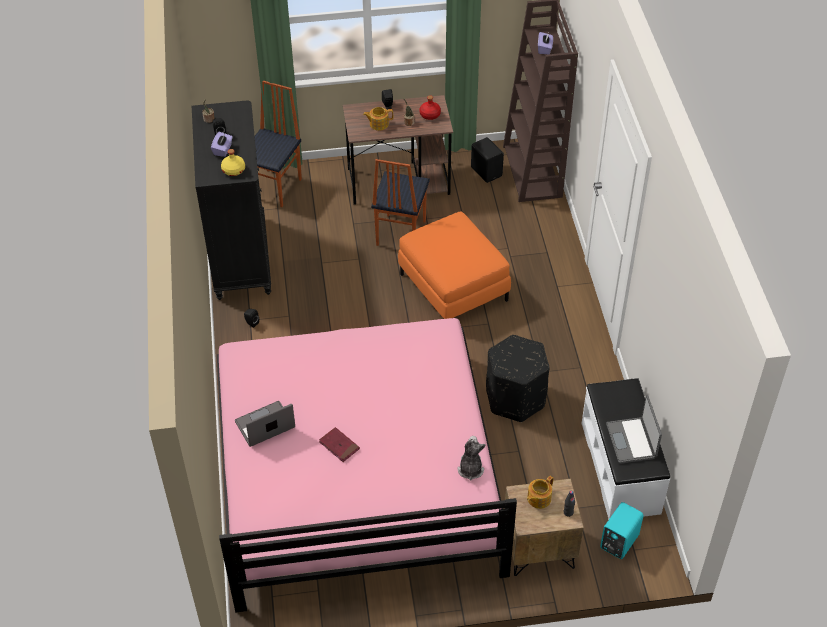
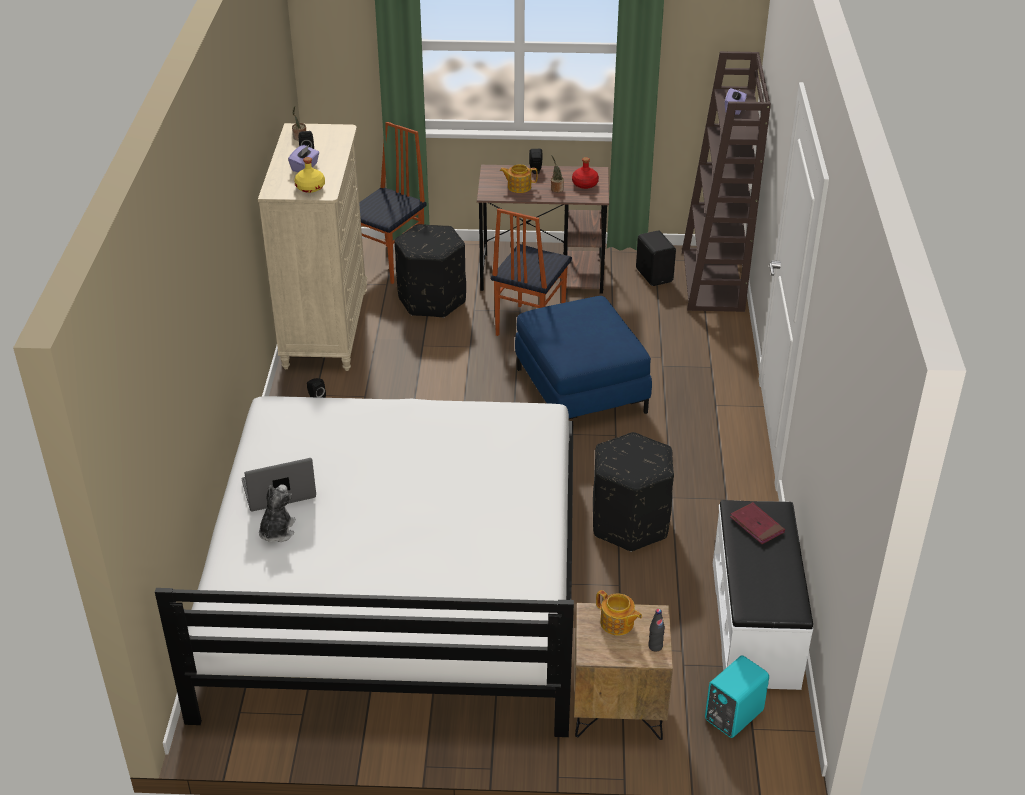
camera: 10 degrees right, 10 degrees down
(240, 257) = (325, 329): black dresser -> beige dresser
(317, 218) = (431, 300): none -> black ottoman
(339, 446) = (366, 525): red book -> red book (757, 525)
(356, 475) = (395, 583): pink bed -> white bed
(453, 287) = (581, 390): orange ottoman -> blue ottoman
(470, 469) = (534, 576): plush toy -> plush toy (277, 531)
(538, 498) = (617, 623): teapot -> teapot turned 105 degrees counterclockwise
(632, 441) = (767, 574): laptop -> none

